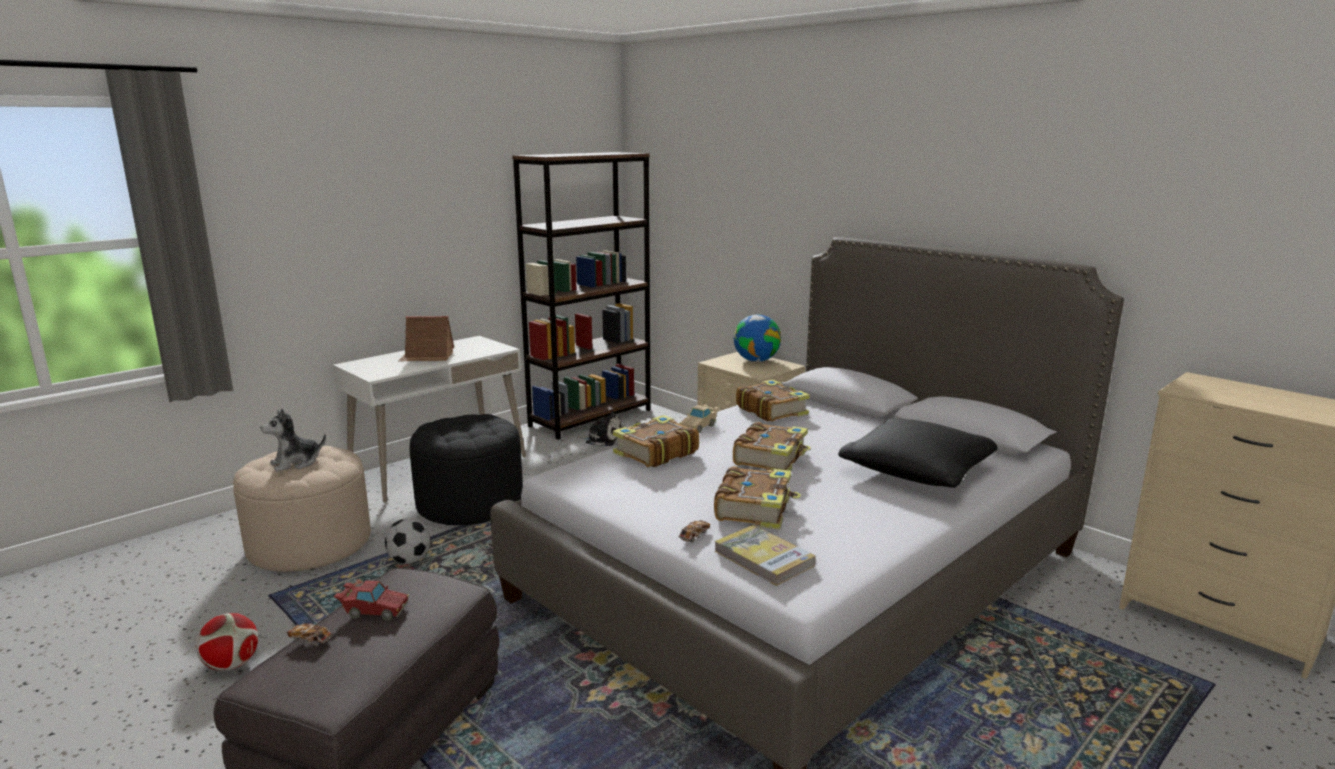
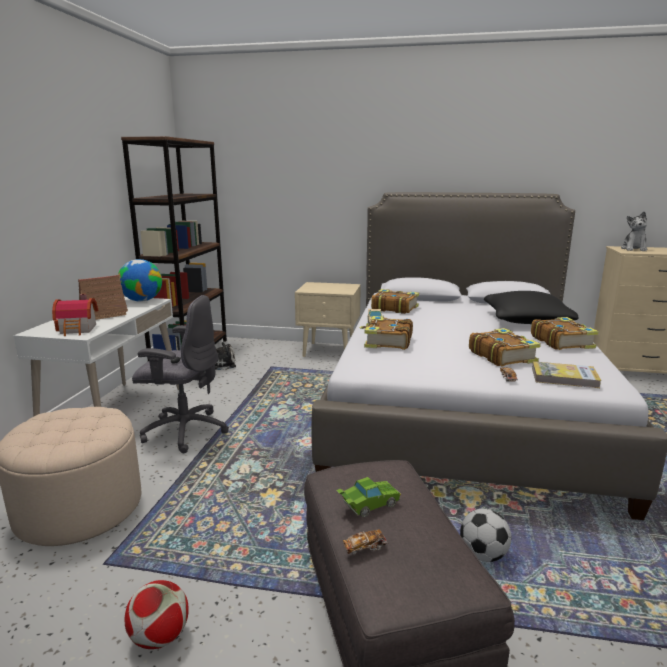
camera: 35 degrees left, 0 degrees up
(296, 463) = (64, 428): plush toy -> plush toy (634, 249)
(373, 611) = (368, 505): red toy car -> green toy car
(383, 369) = (79, 329): none -> toy house
(410, 560) = (199, 486): football -> football (483, 555)
(470, 503) = (184, 431): black ottoman -> grey office chair
(756, 360) = (327, 285): globe -> globe (142, 300)
(772, 458) = (452, 330): book -> book (561, 342)

